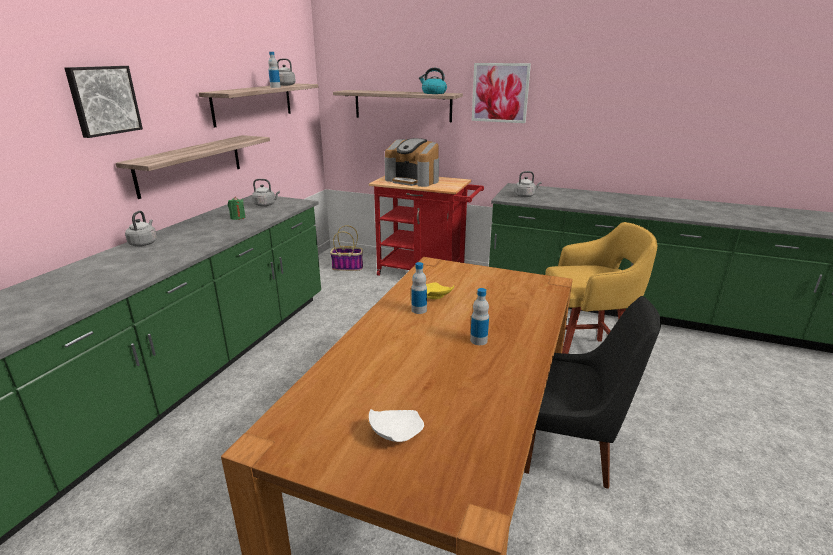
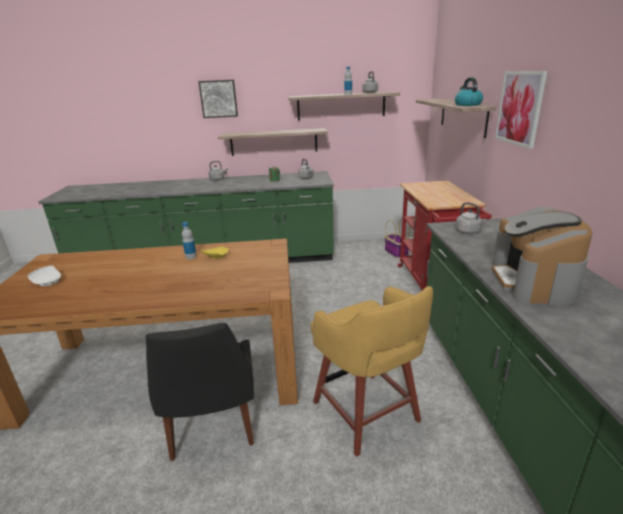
camera: 65 degrees right, 0 degrees up
(413, 180) = (436, 190): coffee machine -> coffee machine (533, 281)
(478, 340) = (152, 282): bottle -> none

